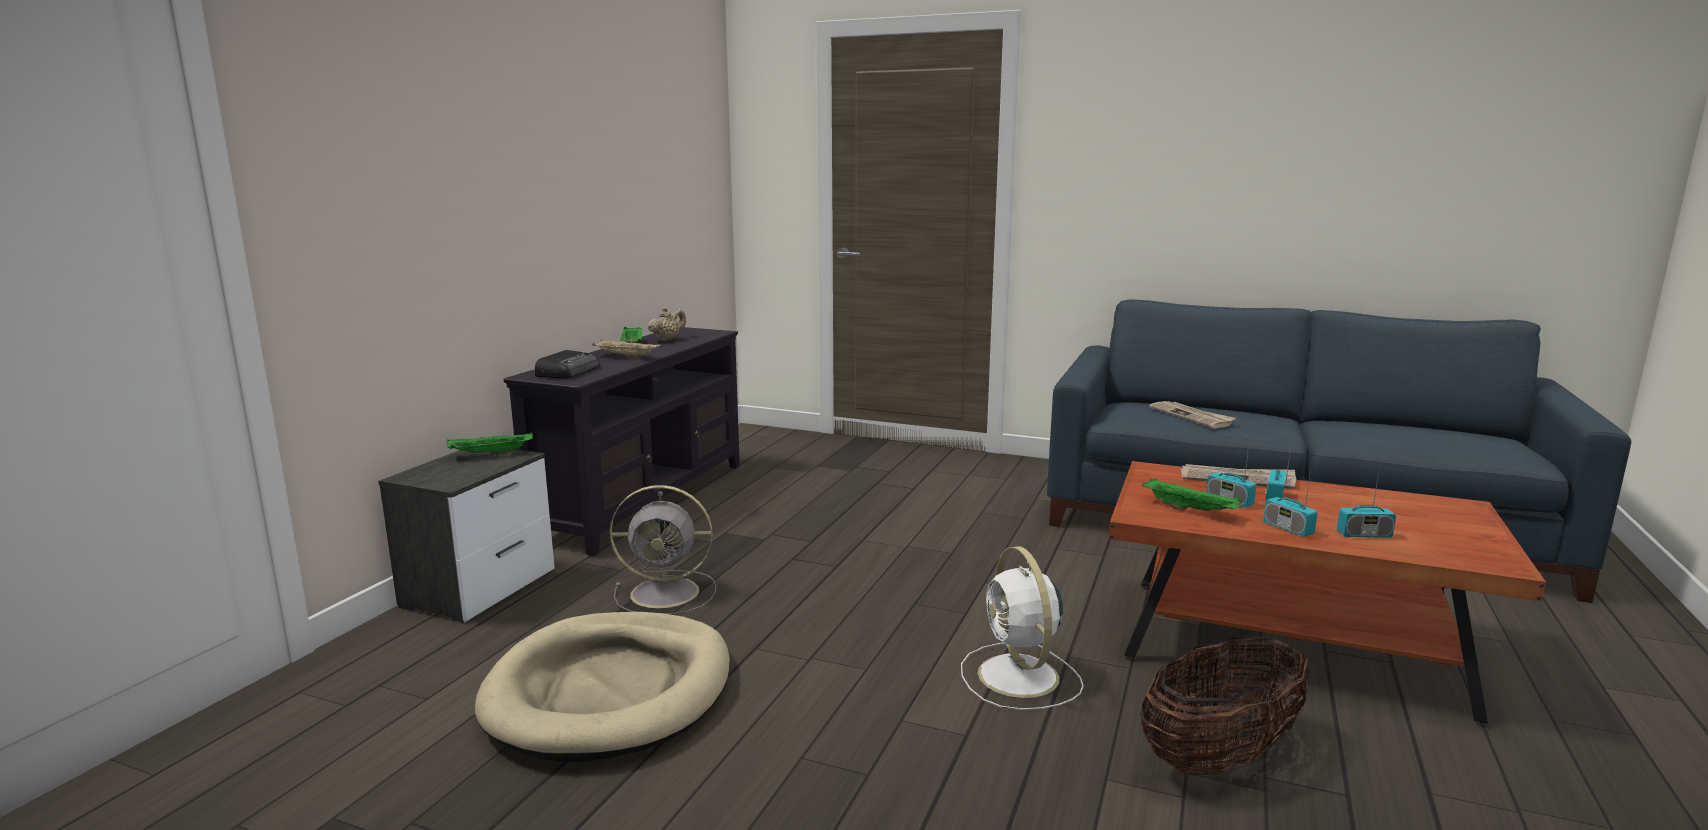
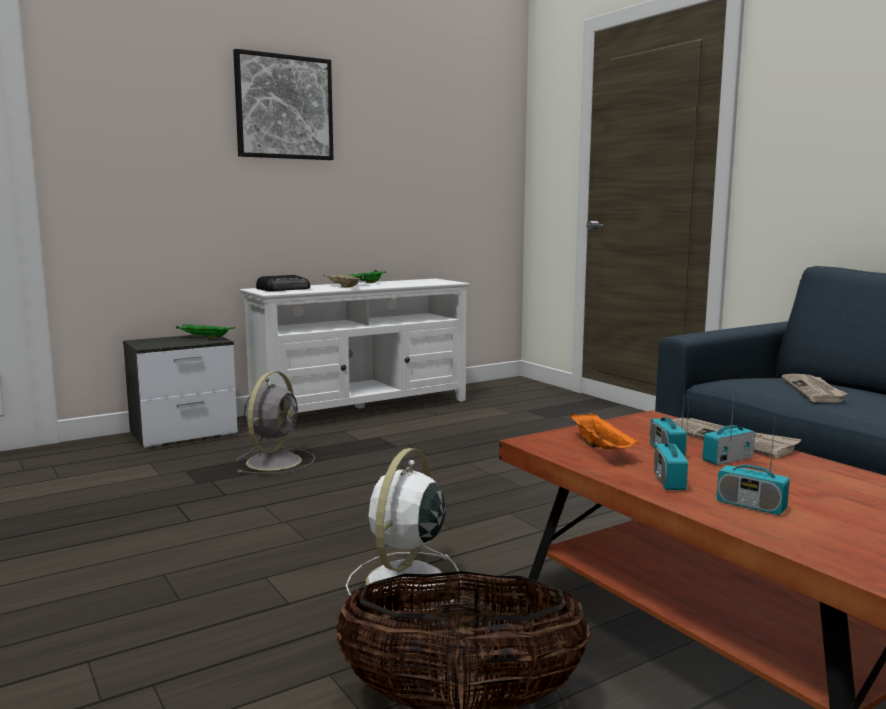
camera: 35 degrees right, 5 degrees down
(524, 125) = (284, 107): none -> picture
(611, 691) = (141, 502): beige dog bed -> none
(643, 501) = (361, 409): black tv stand -> white tv stand
(667, 340) = (402, 282): beige teapot -> none
(668, 593) = (275, 461): grey fan -> grey fan turned 105 degrees counterclockwise
(1191, 510) = (602, 449): green tray -> orange tray

